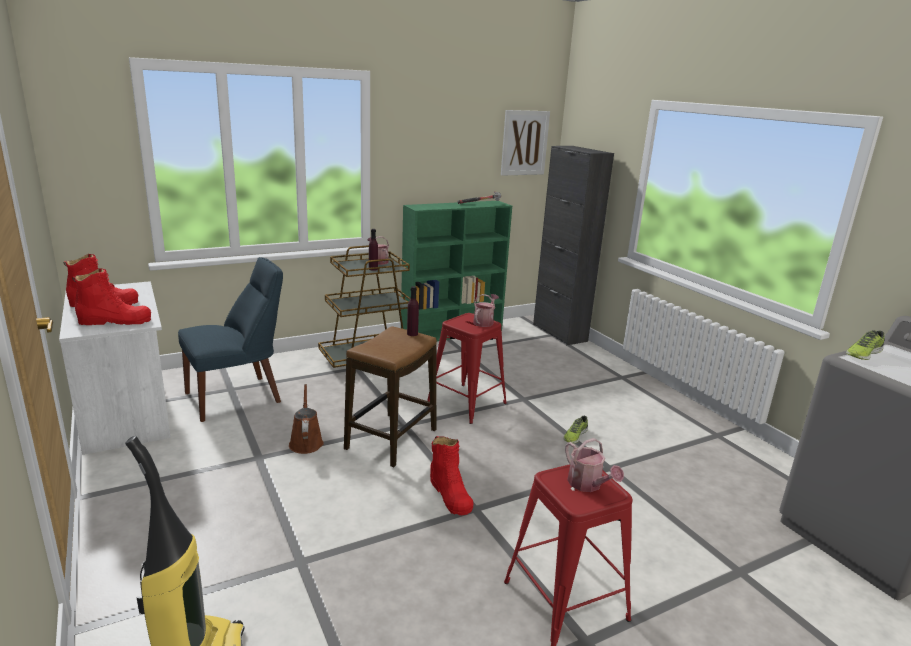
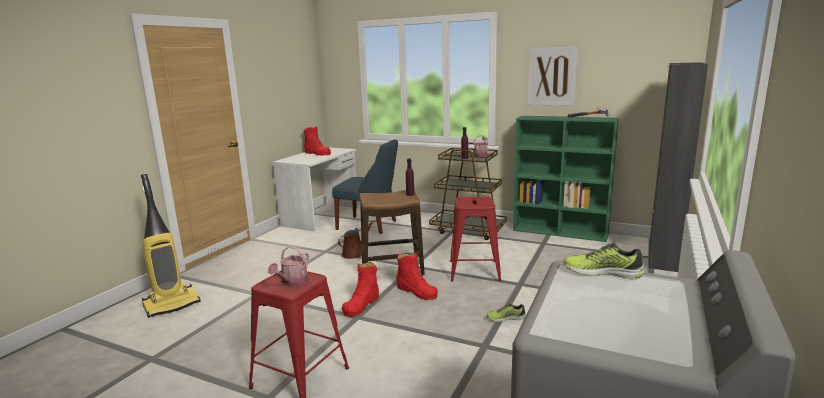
camera: 55 degrees right, 5 degrees down
(115, 321) = (302, 160): red boot -> red boot (416, 291)
(484, 322) = (484, 203): watering can -> none
(524, 143) = (653, 62): picture -> picture (552, 76)

